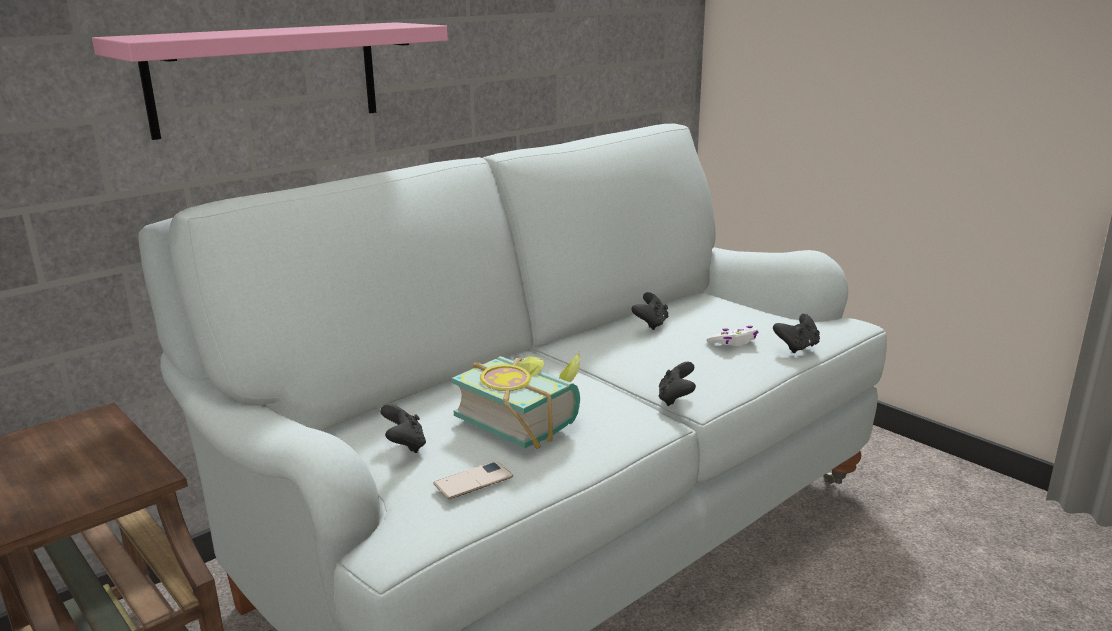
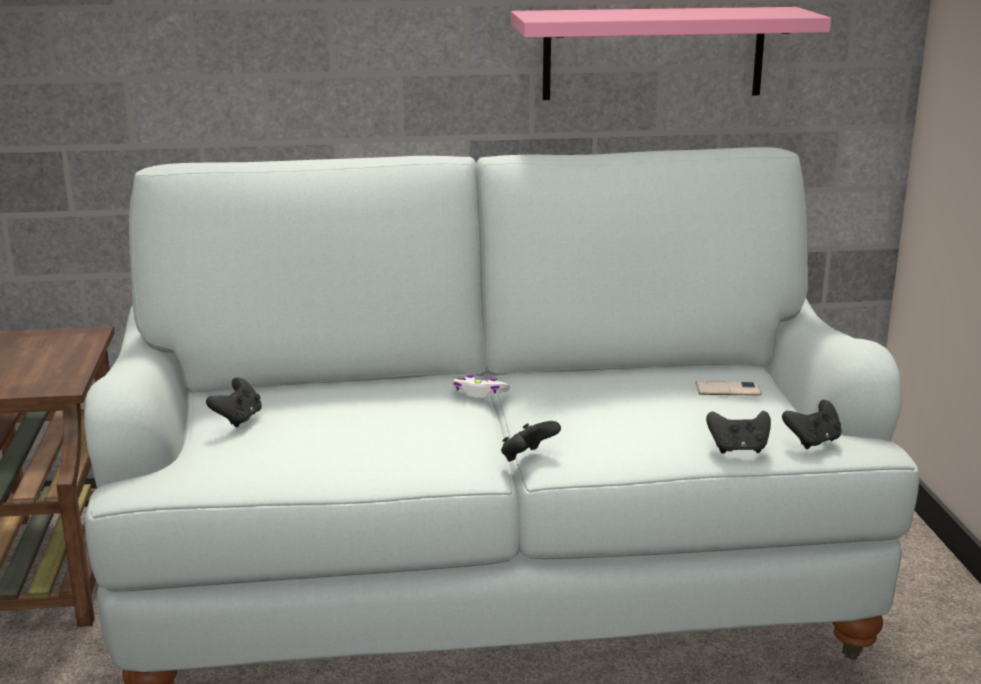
camera: 35 degrees right, 0 degrees up
(266, 77) = (284, 52): pink shelf -> pink shelf (653, 53)
(473, 481) = (242, 461): phone -> phone (728, 389)
(525, 419) = (356, 429): book -> none
(651, 324) = (620, 381): black game controller -> black game controller (813, 441)
(734, 342) = (671, 423): white game controller -> white game controller (479, 393)

